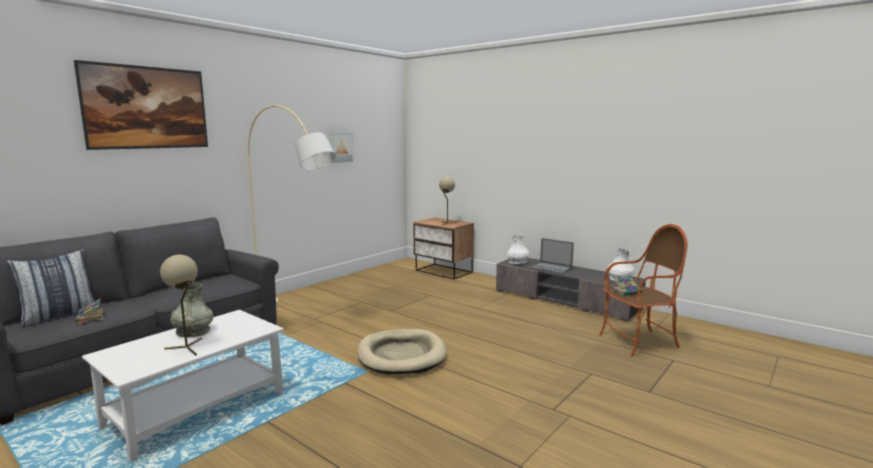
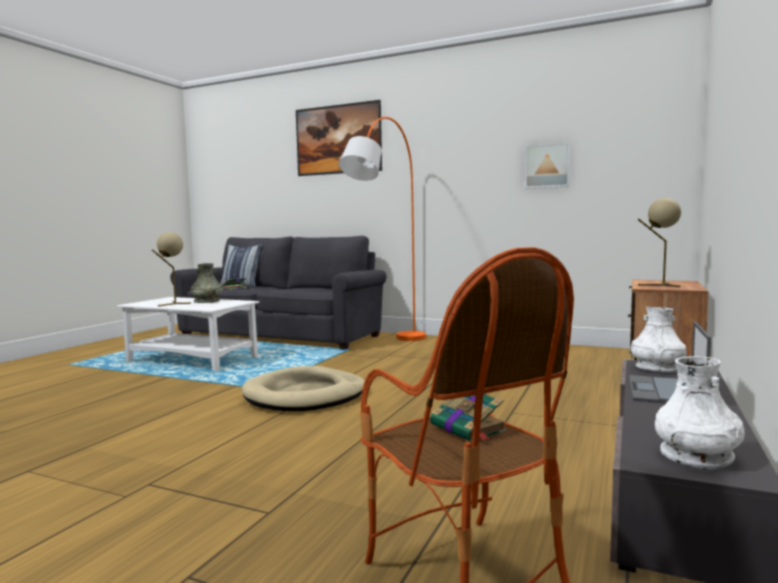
camera: 75 degrees right, 5 degrees down
(295, 317) = (388, 349): beige floor lamp -> orange floor lamp

